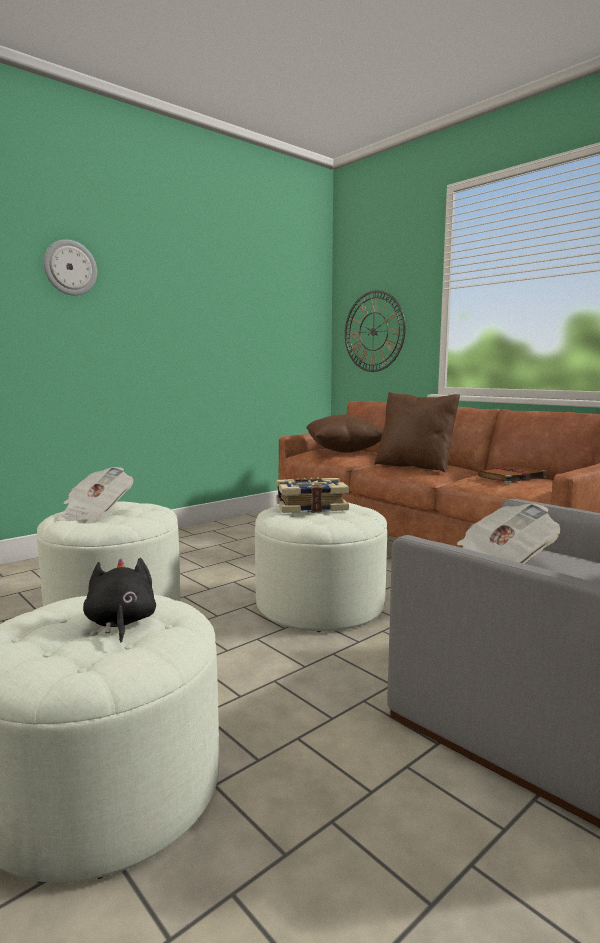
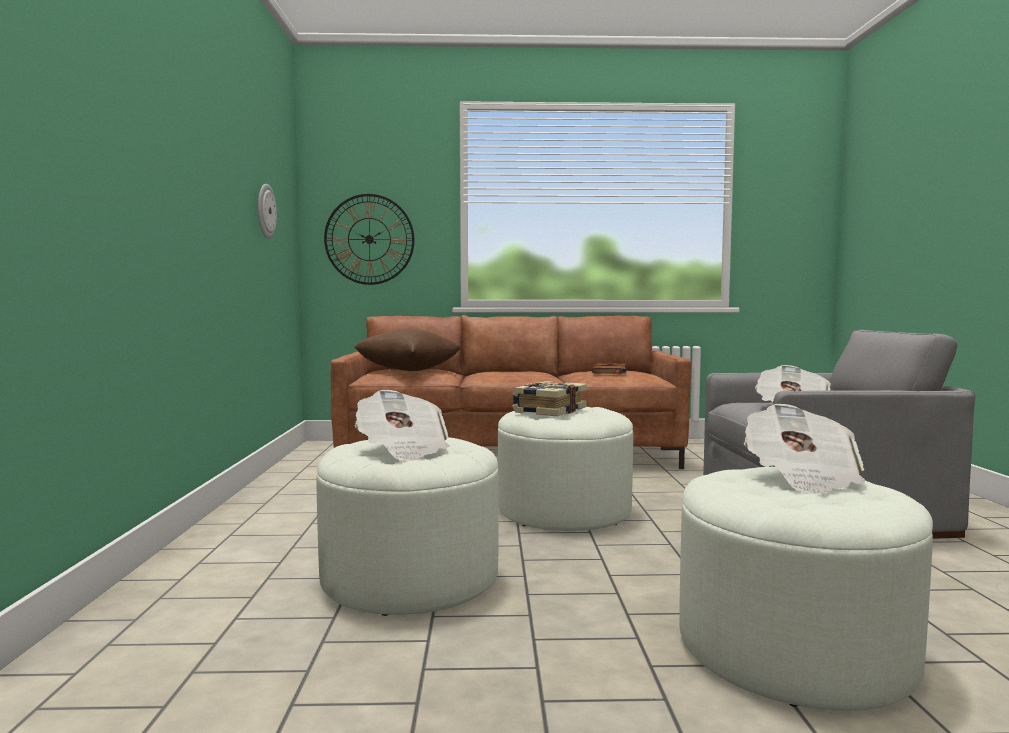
camera: 50 degrees left, 5 degrees down
(70, 268) = (136, 100): wall clock -> wall clock (265, 211)
(121, 623) = (801, 478): black plush toy -> newspaper
(415, 466) = (516, 374): brown pillow -> none

